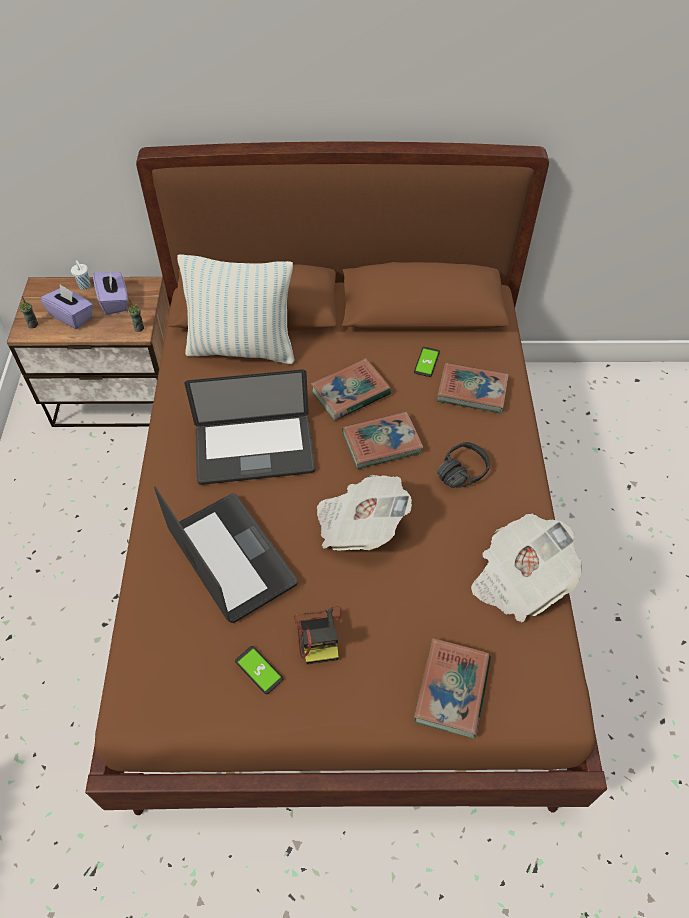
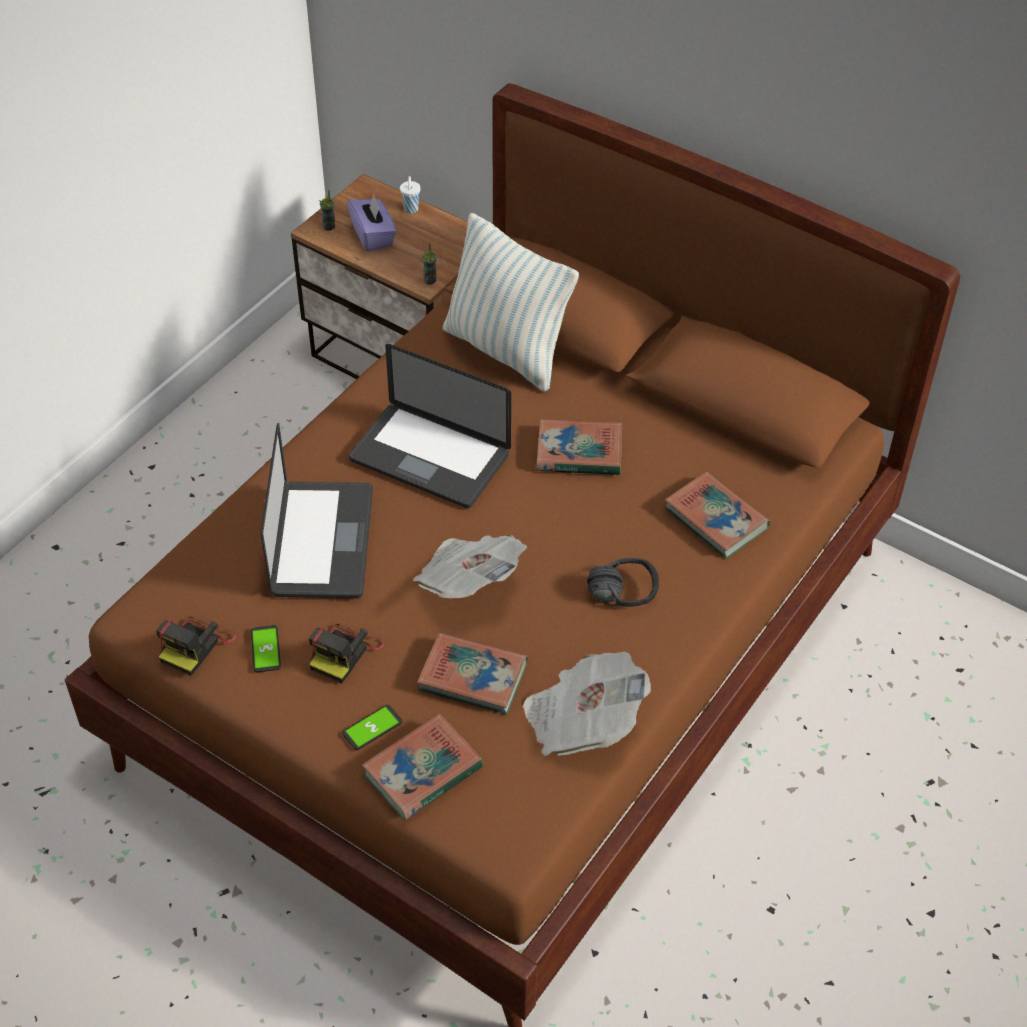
camera: 35 degrees right, 5 degrees down
(114, 301) = (428, 240): purple tissue box -> none
(202, 703) = (196, 646): none -> camera
(382, 443) = (565, 518): book -> book (473, 677)
(426, 362) = (693, 463): phone -> phone (372, 728)

